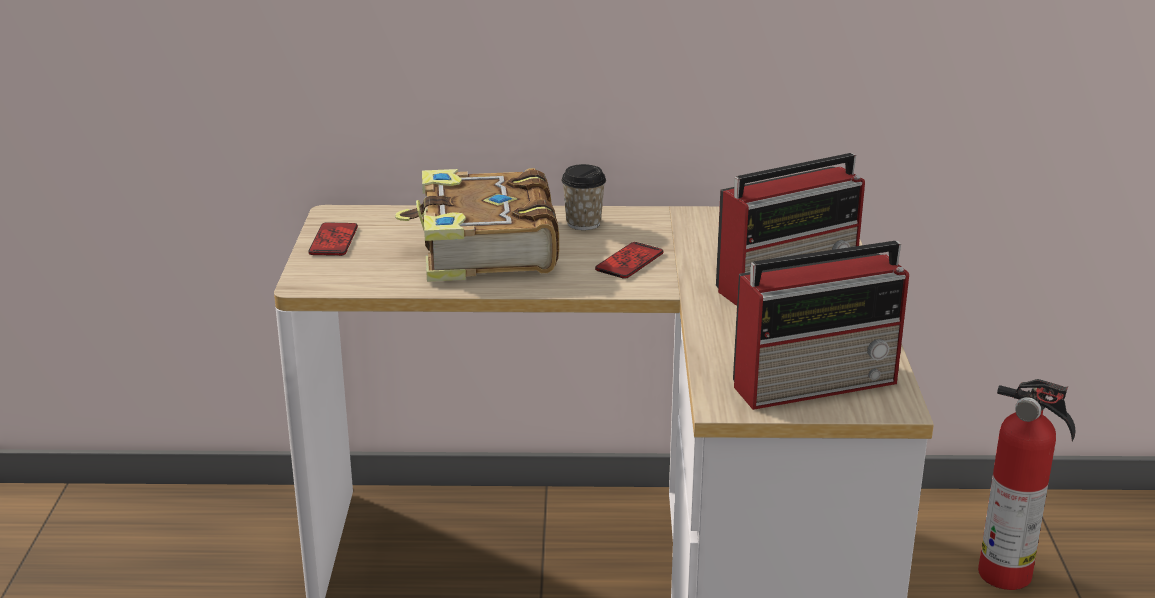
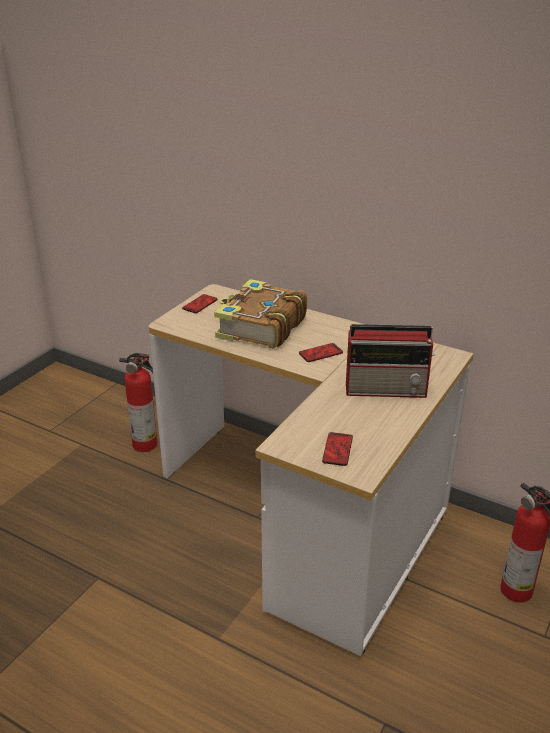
camera: 30 degrees right, 5 degrees up
(228, 569) = (146, 444): none -> fire extinguisher
(583, 223) = (322, 325): cup -> none
(818, 383) = (337, 449): radio -> phone

